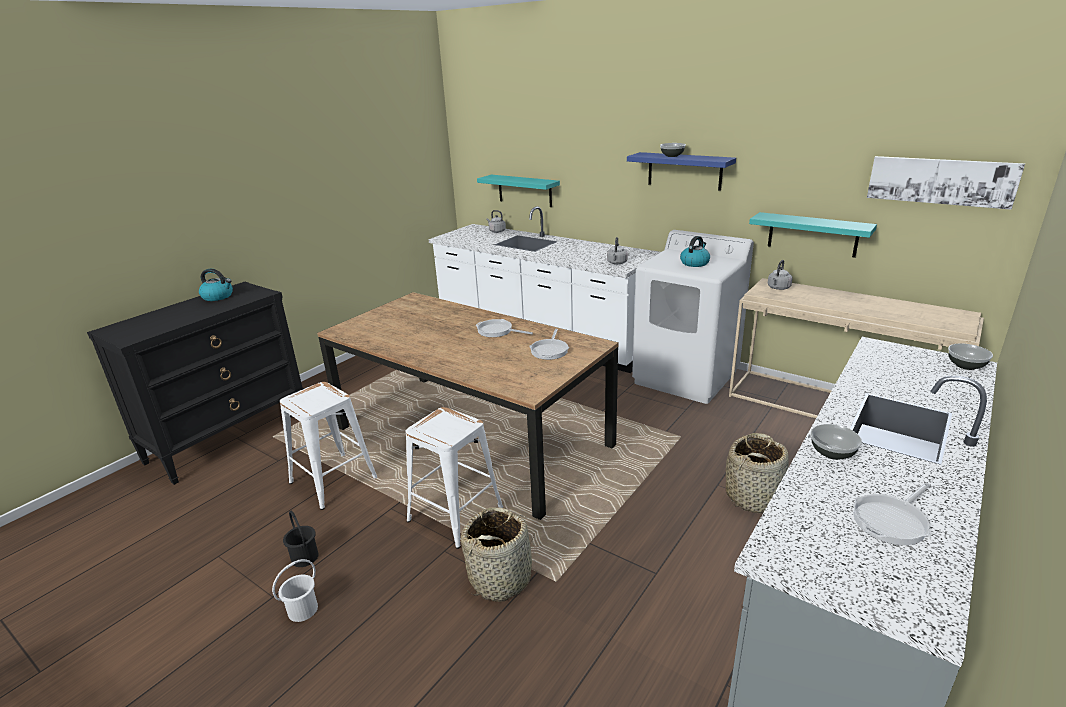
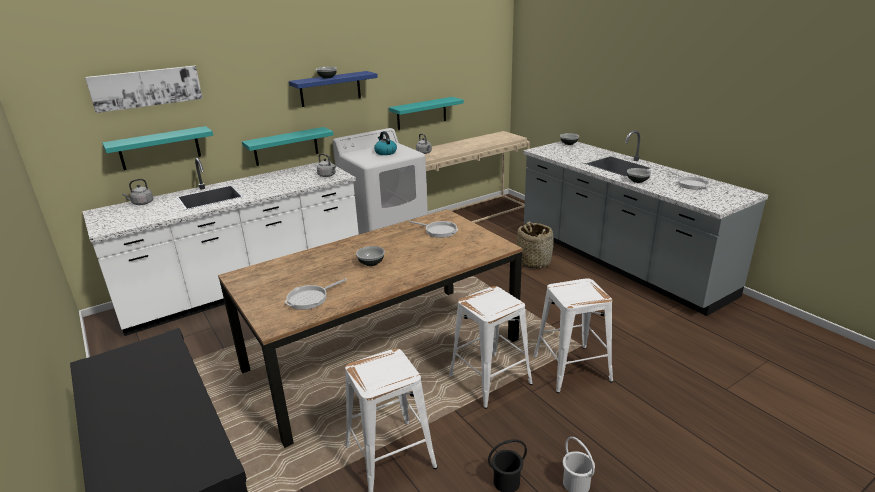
camera: 70 degrees left, 0 degrees up
(218, 296) = (115, 384): kettle -> none
(456, 336) = (371, 263): none -> bowl
(497, 331) = (380, 244): frying pan -> frying pan (310, 298)
(501, 578) = (571, 368): basket -> white stool
(625, 222) = (286, 146): none -> turquoise shelf
(940, 181) = (474, 64): picture -> picture (146, 88)

